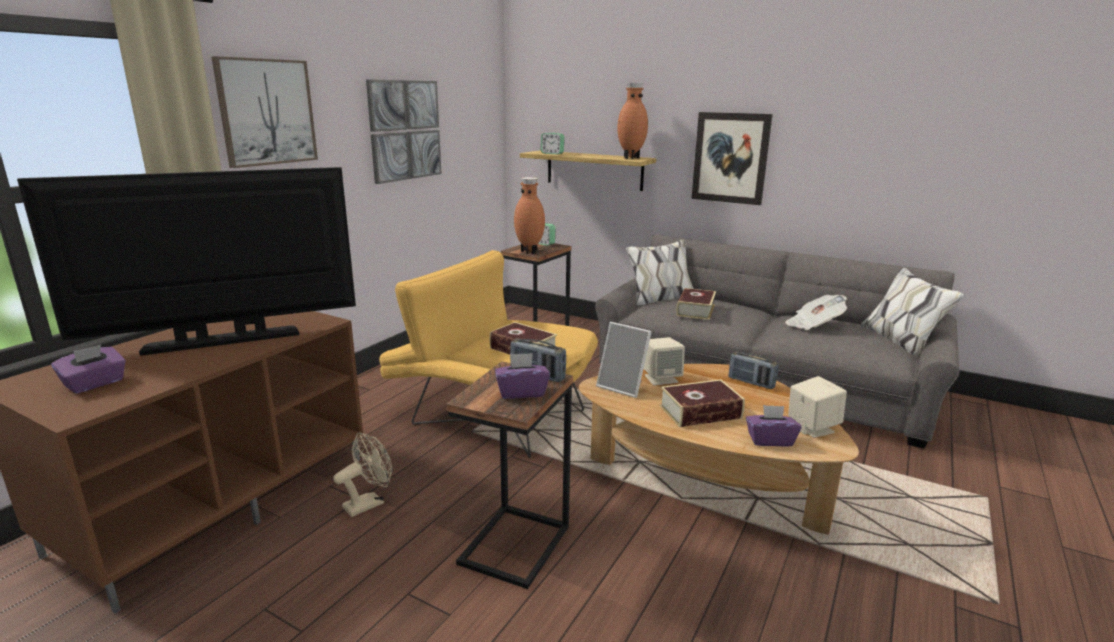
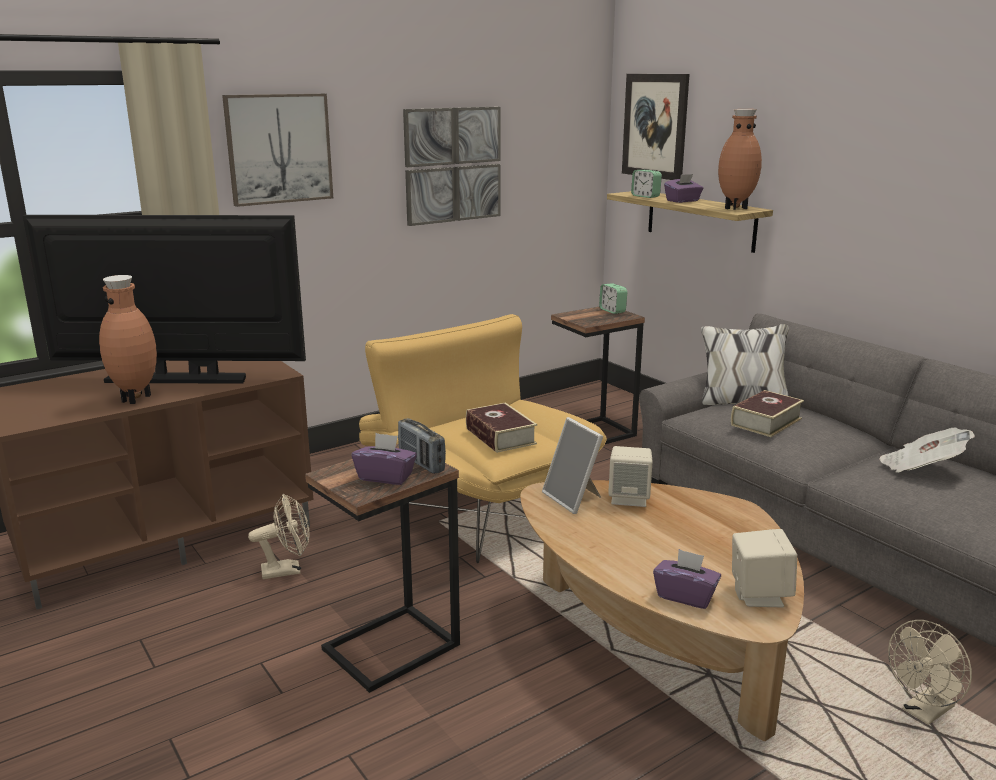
camera: 25 degrees right, 0 degrees up
(95, 384) = (52, 402): purple tissue box -> purple tissue box (683, 201)
(530, 252) = (583, 319): brown vase -> brown vase (137, 398)
(700, 412) = (634, 545): book -> none
(730, 158) = (865, 216): picture -> picture (655, 126)
(751, 382) = (741, 525): radio -> none
(893, 486) = (923, 713): none -> beige fan

